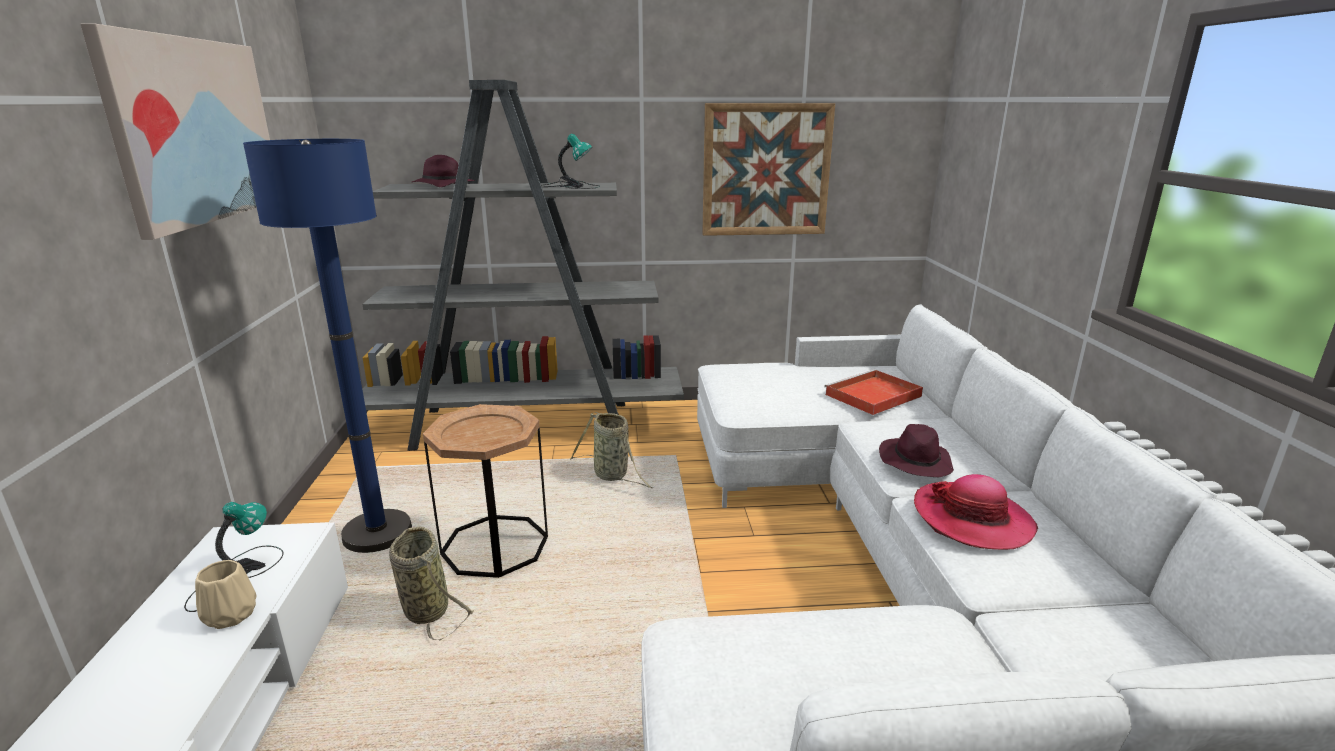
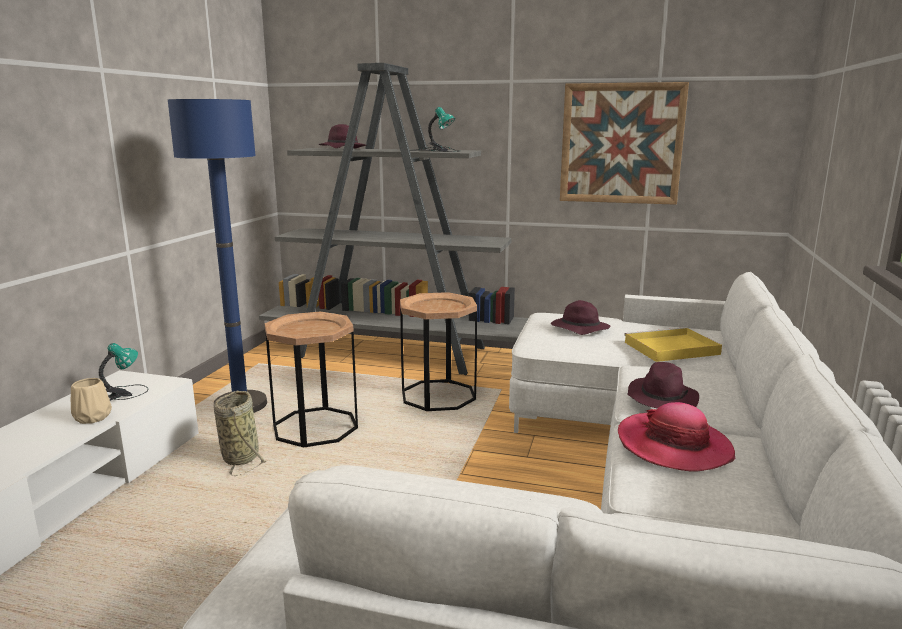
camera: 20 degrees right, 5 degrees down
(195, 130) = (154, 95): picture -> none
(613, 475) = (438, 396): basket -> brown side table
(768, 383) = (578, 329): none -> purple hat
(872, 396) = (670, 348): red tray -> yellow tray

